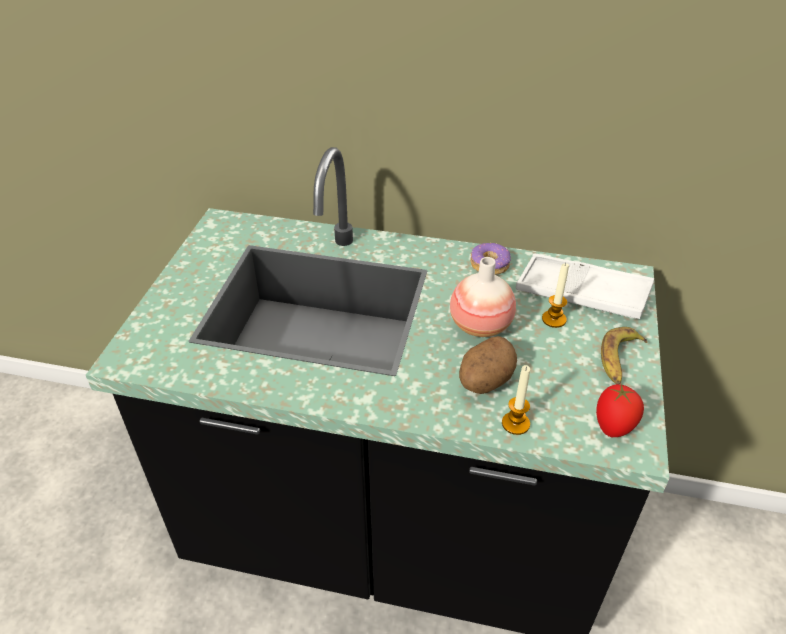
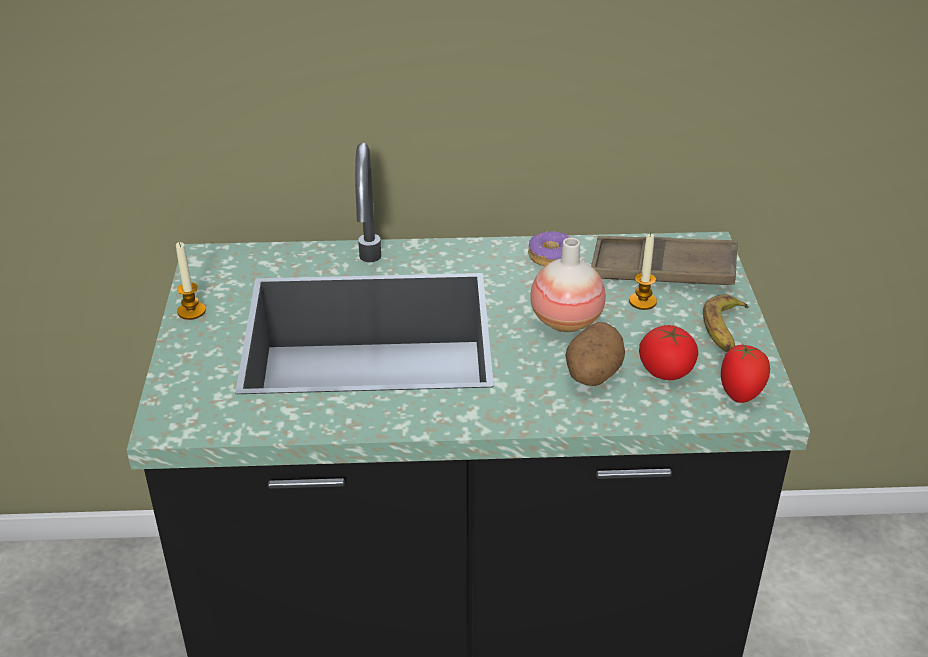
camera: 15 degrees left, 5 degrees down
(515, 423) = (640, 409): candle -> candle (191, 311)
(551, 390) = (665, 371): none -> tomato
(582, 293) = (662, 270): white tray -> brown tray

